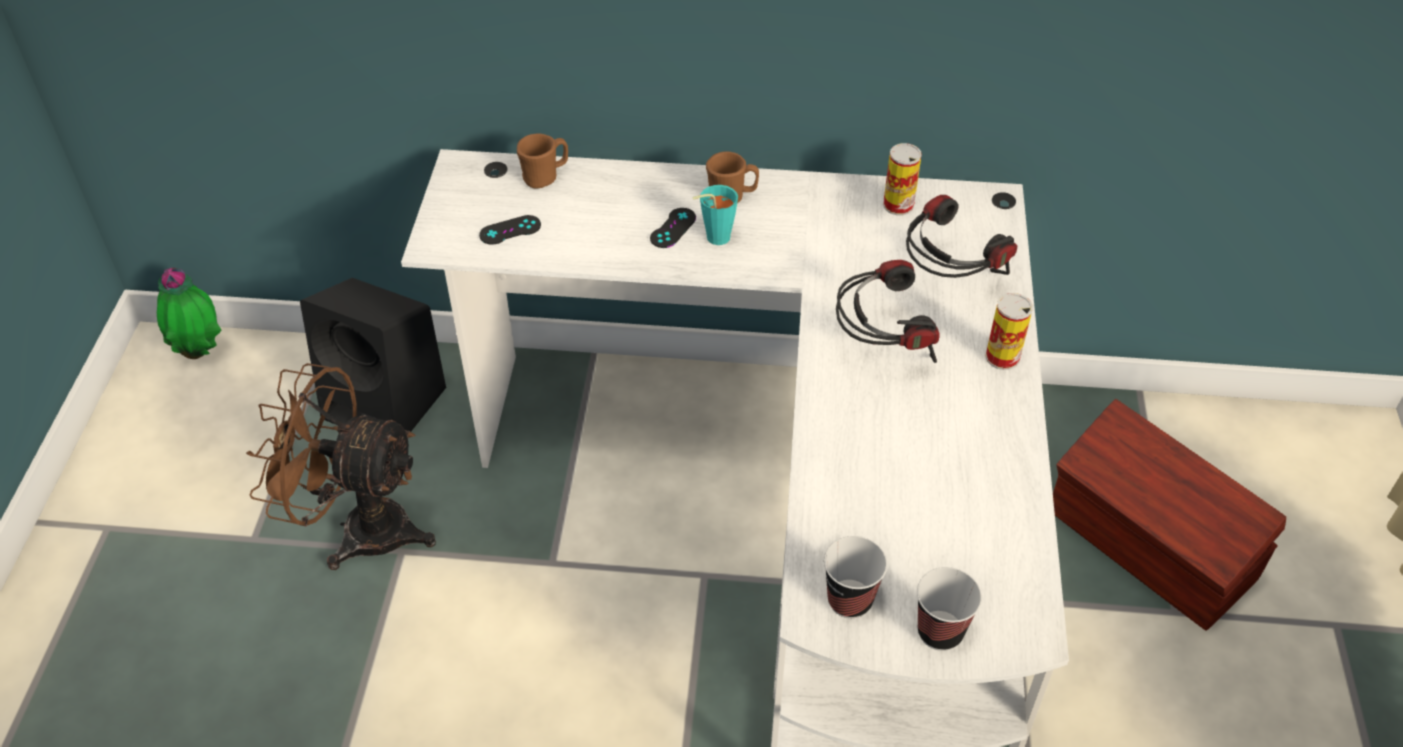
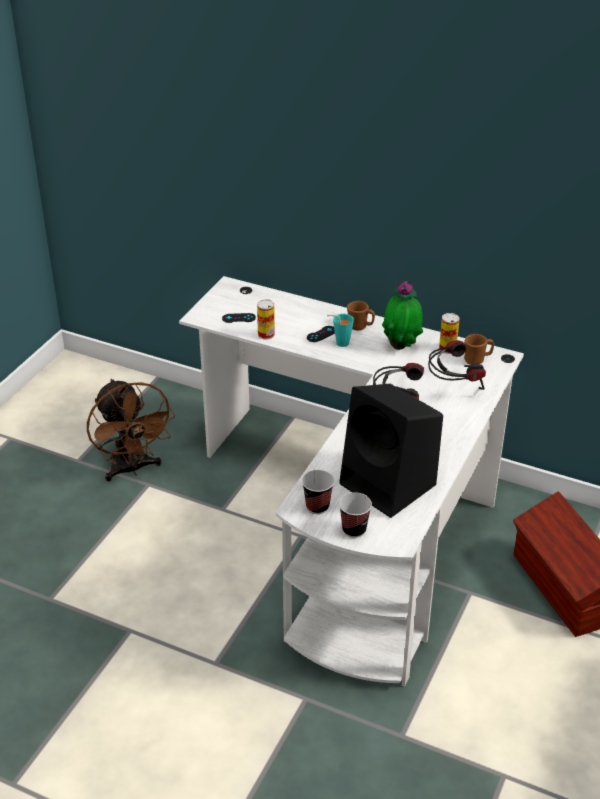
camera: 20 degrees right, 10 degrees down
(201, 351) = (88, 369): potted plant -> potted plant (401, 346)
(360, 528) = (132, 469): brown fan -> brown fan turned 150 degrees counterclockwise
(388, 403) = (172, 415): black speaker -> black speaker (390, 485)
(545, 177) = (269, 298): brown mug -> brown mug (477, 360)
(1002, 357) = (460, 427): can -> can (266, 334)

